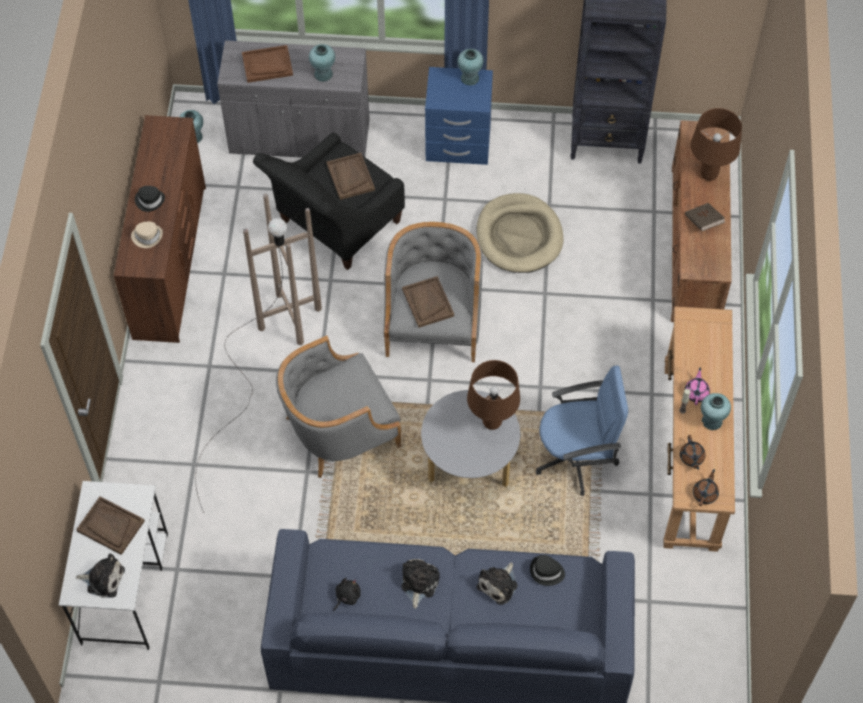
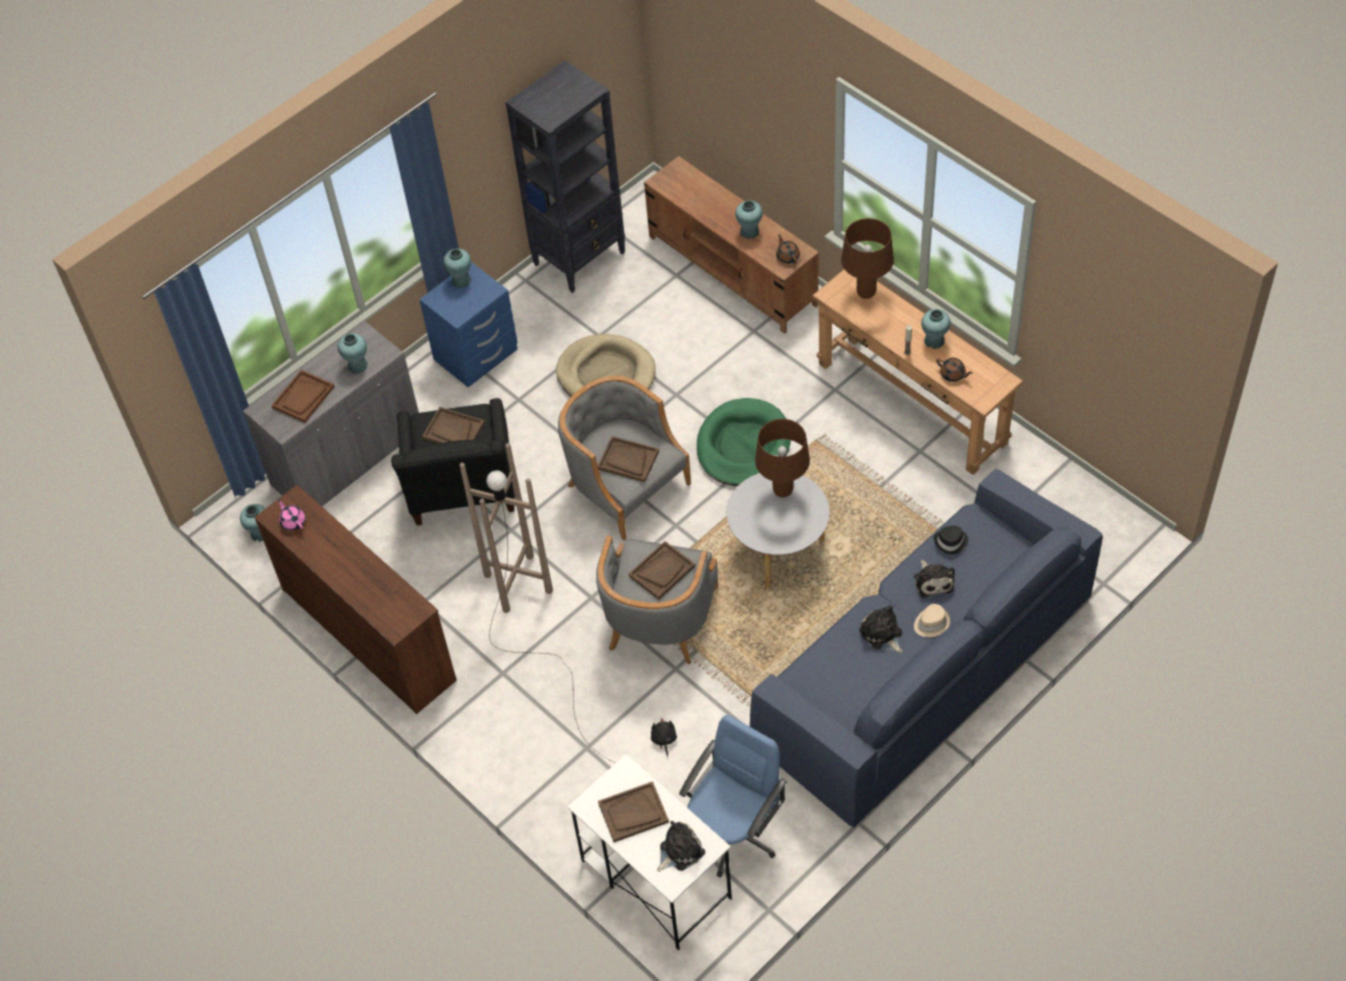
camera: 45 degrees left, 5 degrees down
(147, 236) = (382, 594): beige hat -> beige hat (931, 623)
(150, 200) = (347, 569): black hat -> none
(347, 596) = (847, 693): black plush toy -> black plush toy (664, 740)
(351, 396) = (662, 571): none -> brown tray
(540, 371) = (743, 446): none -> green dog bed
(577, 457) = (843, 475): blue office chair -> blue office chair (733, 832)
(696, 392) = (900, 333): pink teapot -> pink teapot (293, 521)
(703, 222) = (749, 232): brown book -> turquoise vase
(705, 493) = (991, 387): brown teapot -> brown teapot (787, 256)
(708, 174) = (711, 199): brown table lamp -> brown table lamp (865, 293)

